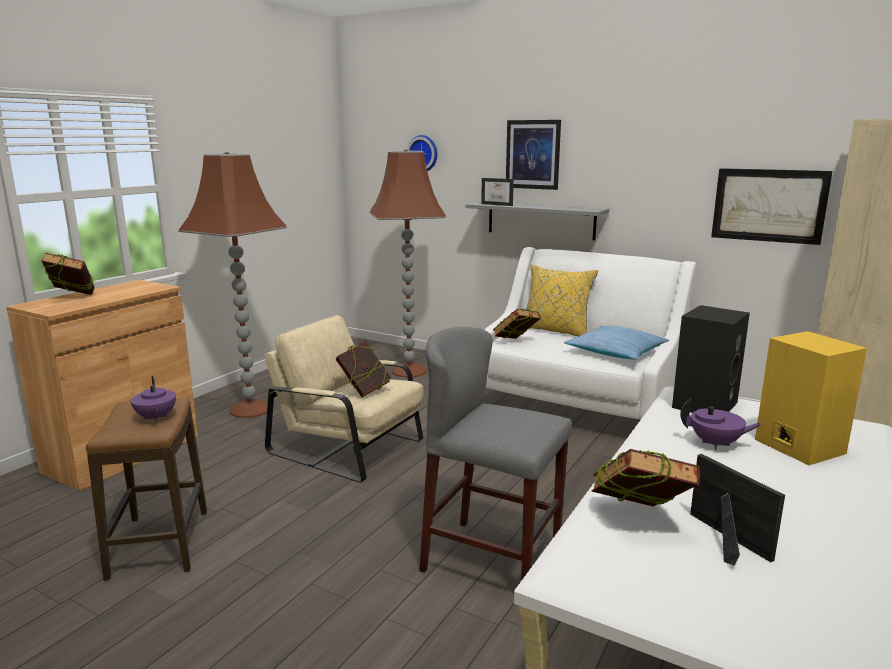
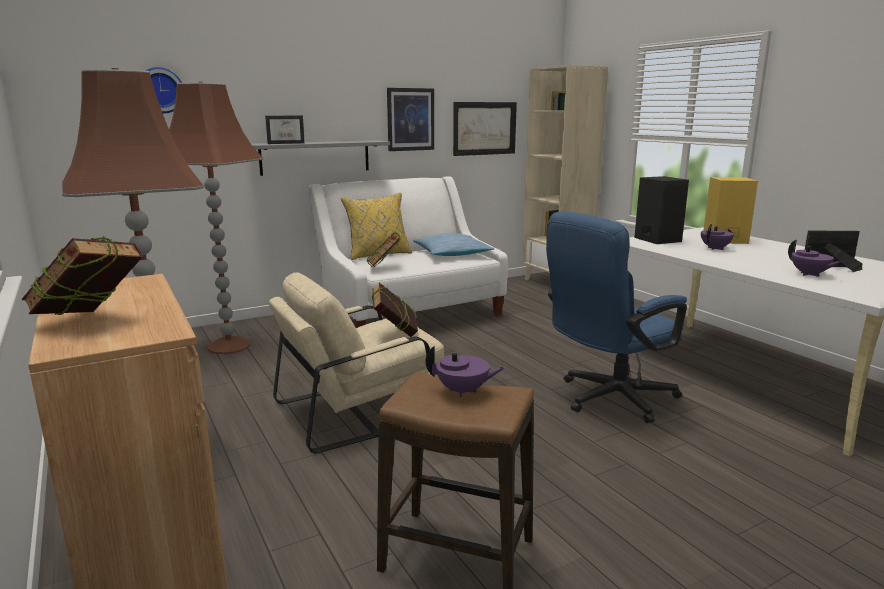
camera: 60 degrees left, 0 degrees up
(491, 561) = (608, 399): grey stool -> blue office chair
(533, 154) = (300, 91): picture -> picture (410, 119)
(638, 520) = (809, 274): book -> purple teapot

